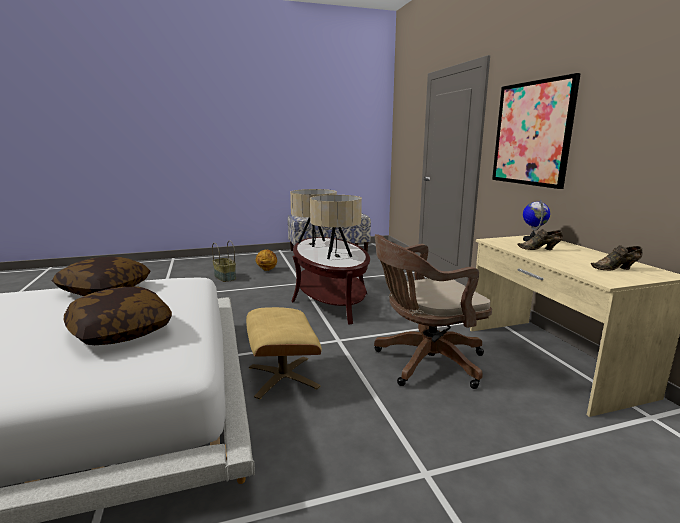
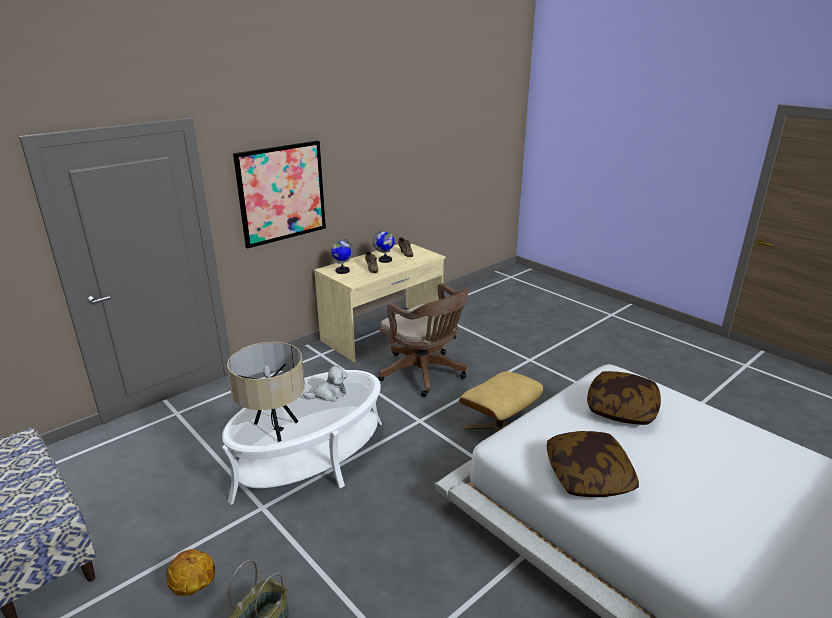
camera: 115 degrees left, 10 degrees up
(330, 297) = (311, 459): brown coffee table -> white coffee table
(336, 255) = (329, 394): beige table lamp -> plush toy
(577, 257) = (385, 260): none -> globe

